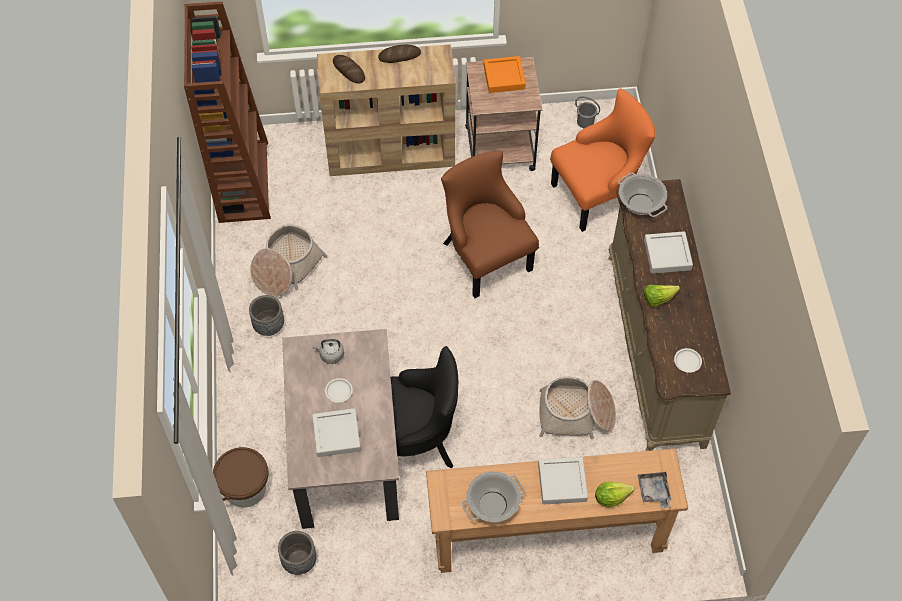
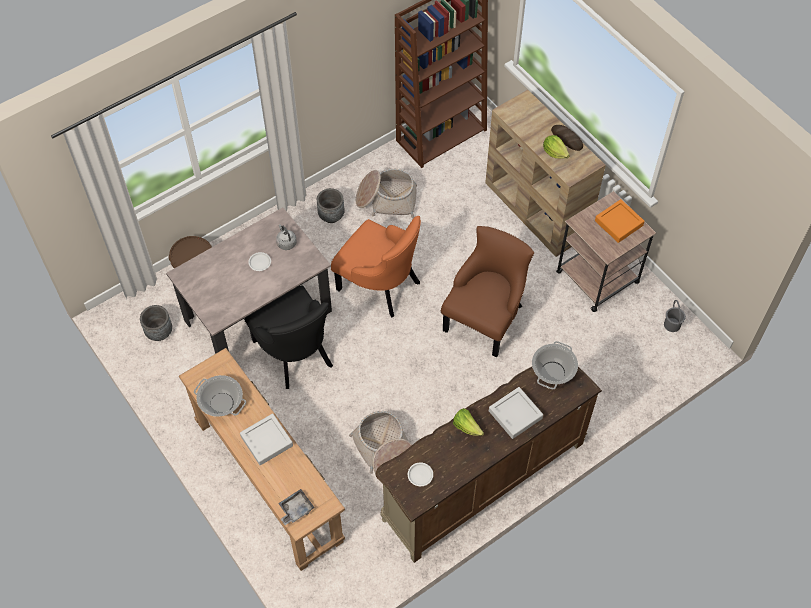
camera: 60 degrees right, 0 degrees up
(336, 435) = (224, 279): grey tray -> none
(348, 70) = (527, 116): bread -> none
(595, 196) = (601, 368): orange chair -> orange chair (378, 284)
(611, 497) = (273, 481): lettuce -> lettuce (554, 152)

